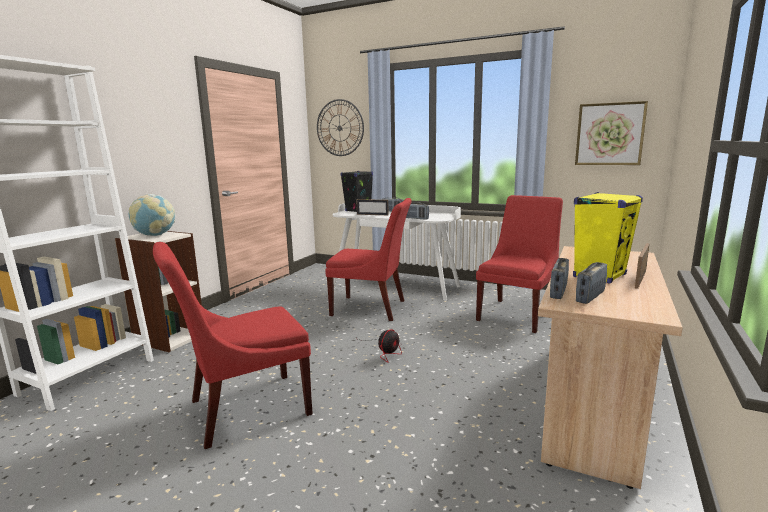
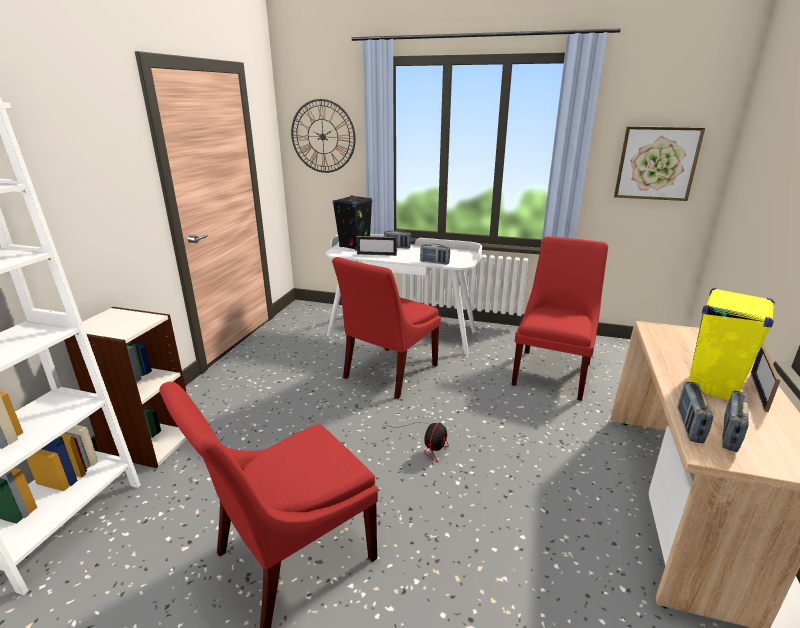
camera: 10 degrees left, 10 degrees up
(155, 235) = (118, 322): globe -> none
(372, 308) = (388, 373): red chair -> red chair turned 120 degrees clockwise

